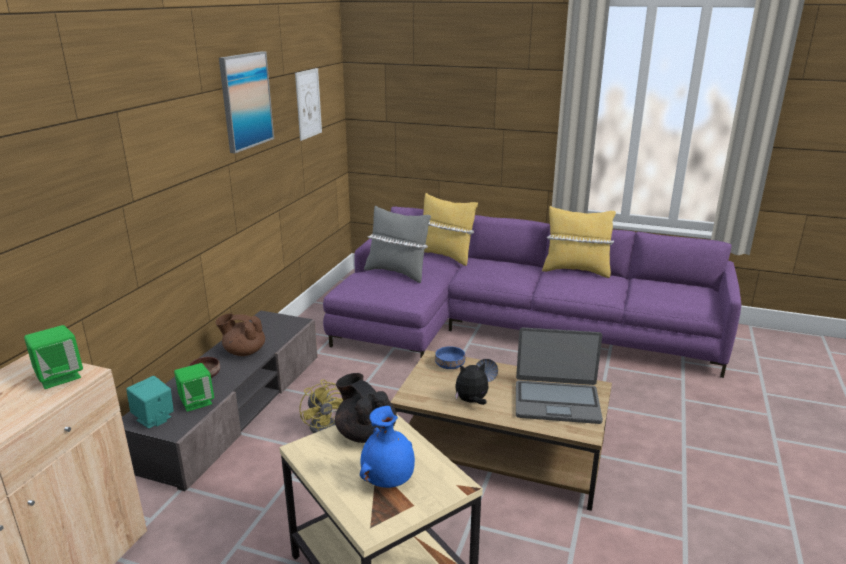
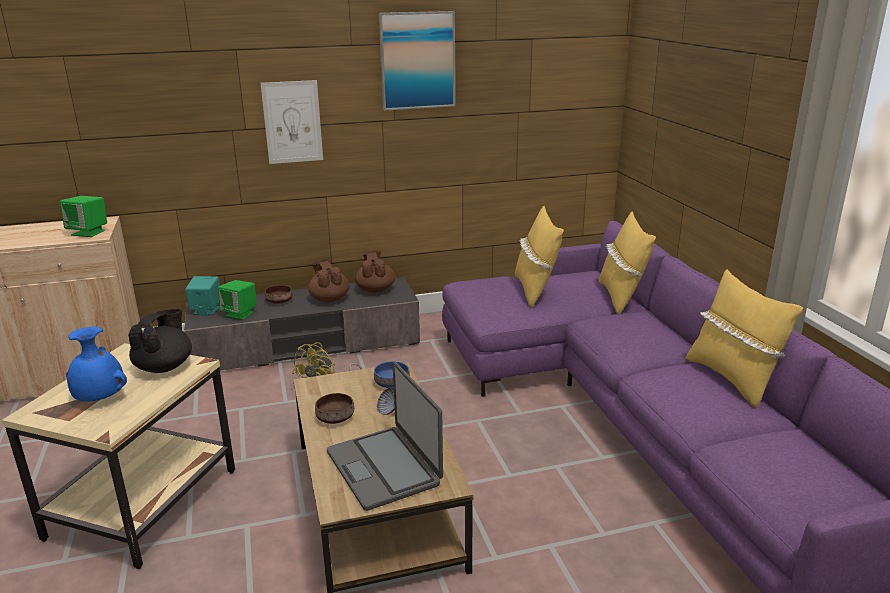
camera: 55 degrees right, 0 degrees up
(263, 328) = (375, 289): none -> brown teapot
(308, 104) = (537, 77): picture -> picture (292, 122)
(397, 272) = (535, 290): grey pillow -> yellow pillow
(471, 401) = (334, 418): plush toy -> brown bowl

